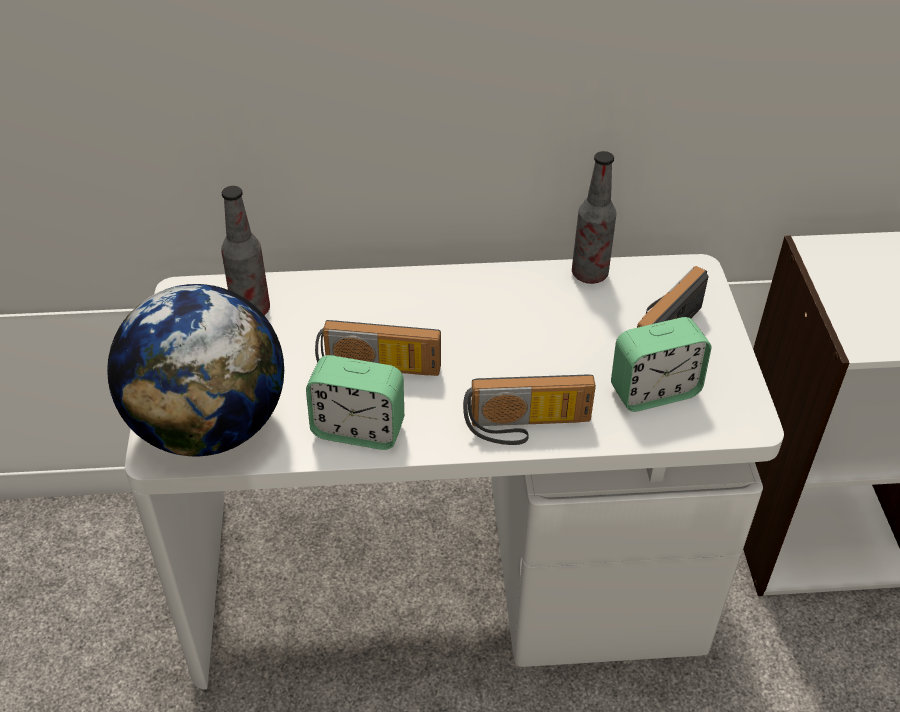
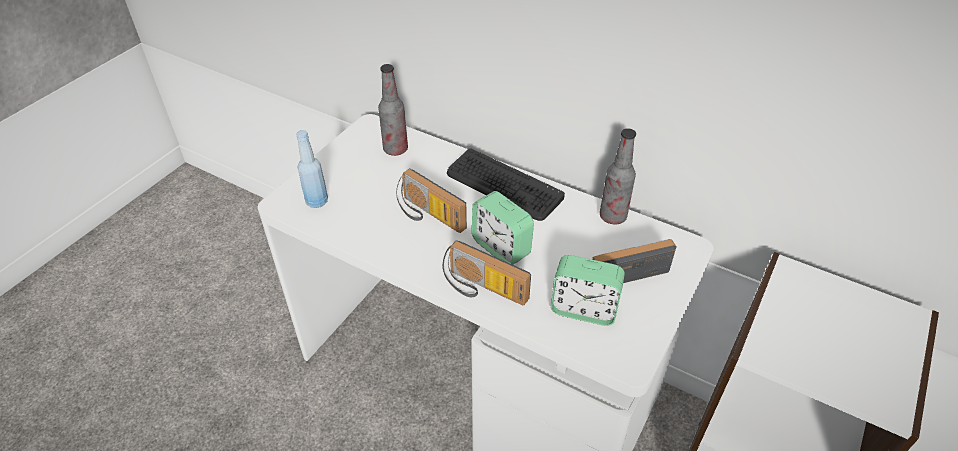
camera: 35 degrees right, 0 degrees up
(210, 427) = (317, 201): globe -> blue bottle
(358, 429) = (387, 241): alarm clock -> alarm clock (501, 247)
(434, 294) = (503, 186): none -> keyboard

